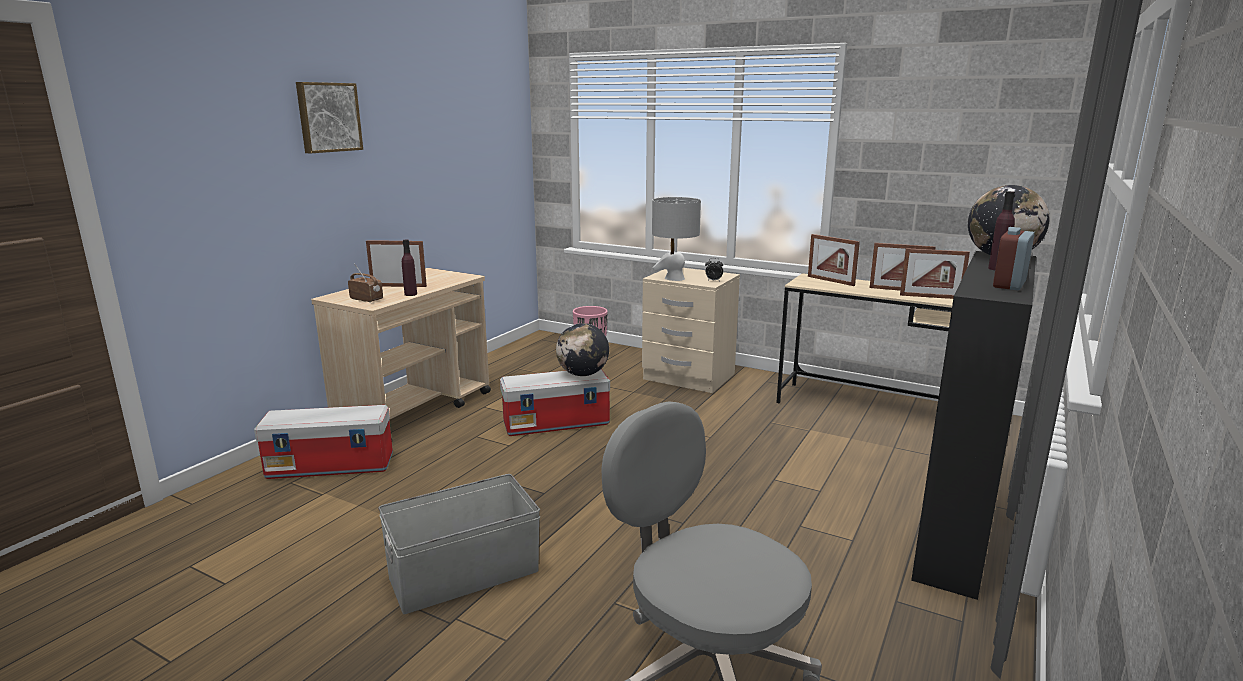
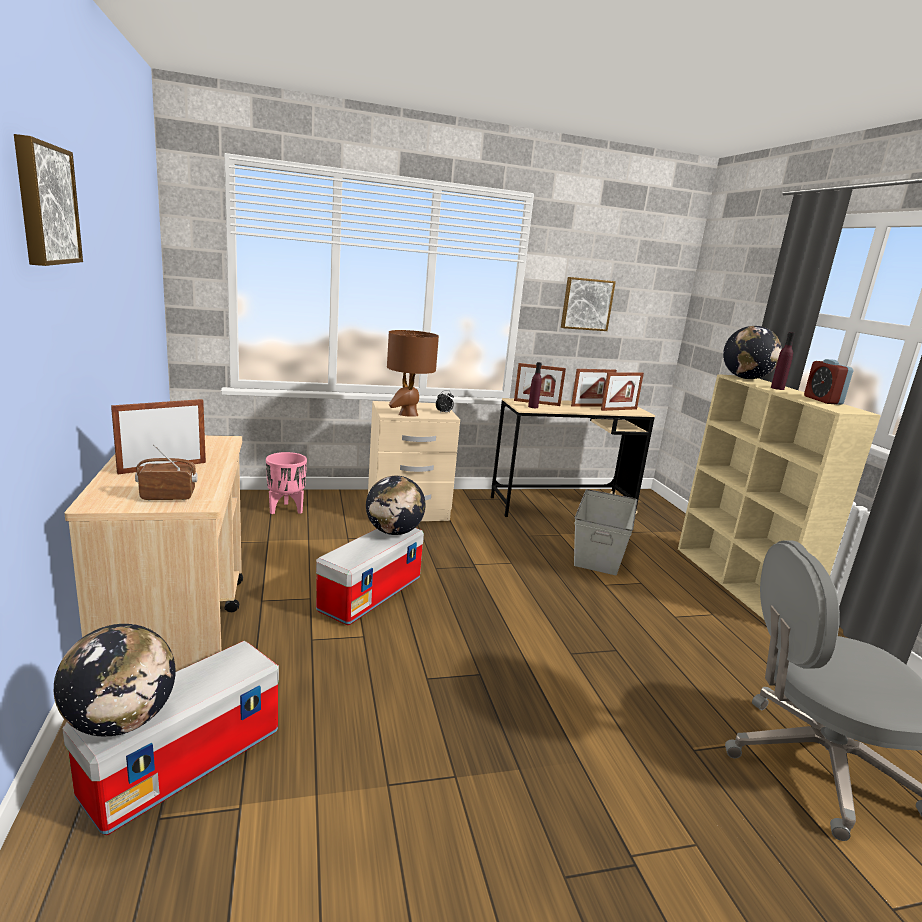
camera: 45 degrees left, 0 degrees up
(283, 417) = (121, 721): none -> globe
(410, 294) = (213, 477): purple bottle -> purple bottle (533, 407)
(463, 574) = (558, 803): grey storage box -> grey storage box (598, 552)
(674, 278) = (408, 414): grey table lamp -> brown table lamp
(922, 165) = (586, 304): none -> picture
(956, 533) = (739, 584): black bookcase -> beige bookcase

